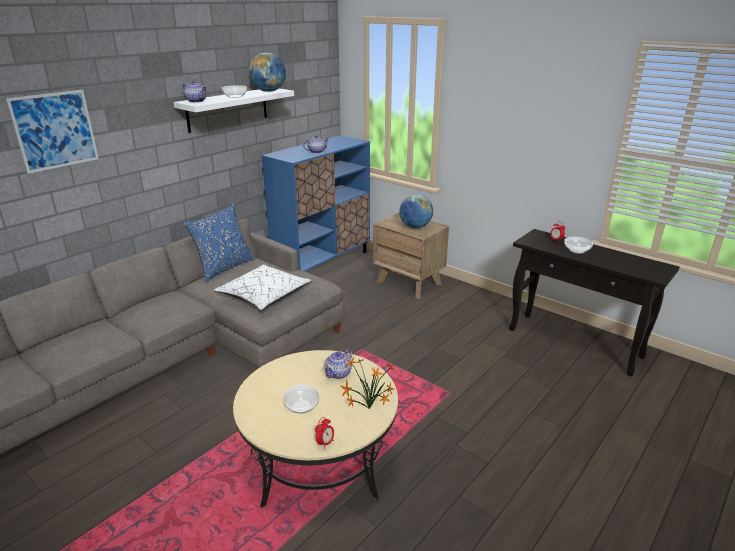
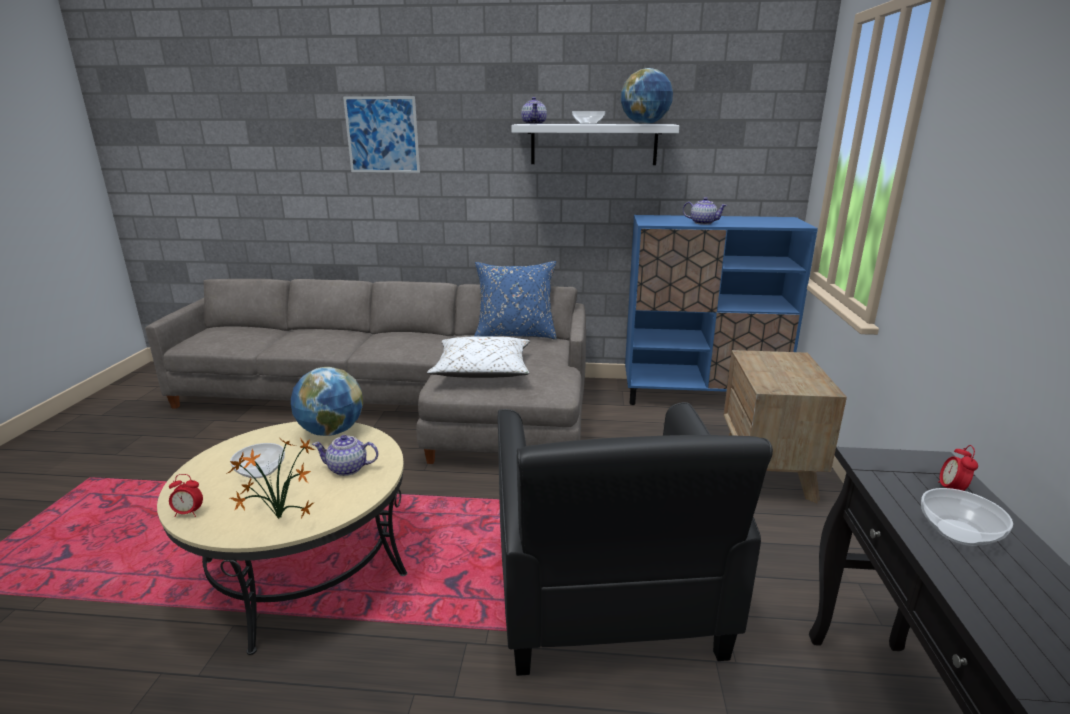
camera: 55 degrees right, 5 degrees down
(415, 227) = (783, 376): globe -> globe (331, 432)
(444, 365) = (605, 596): none -> black armchair

